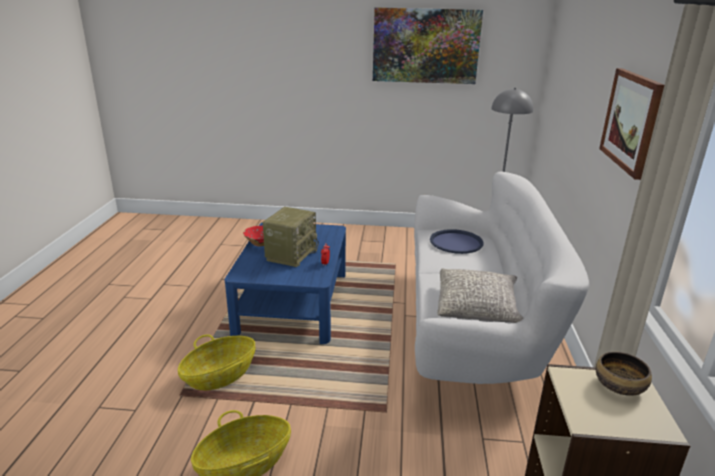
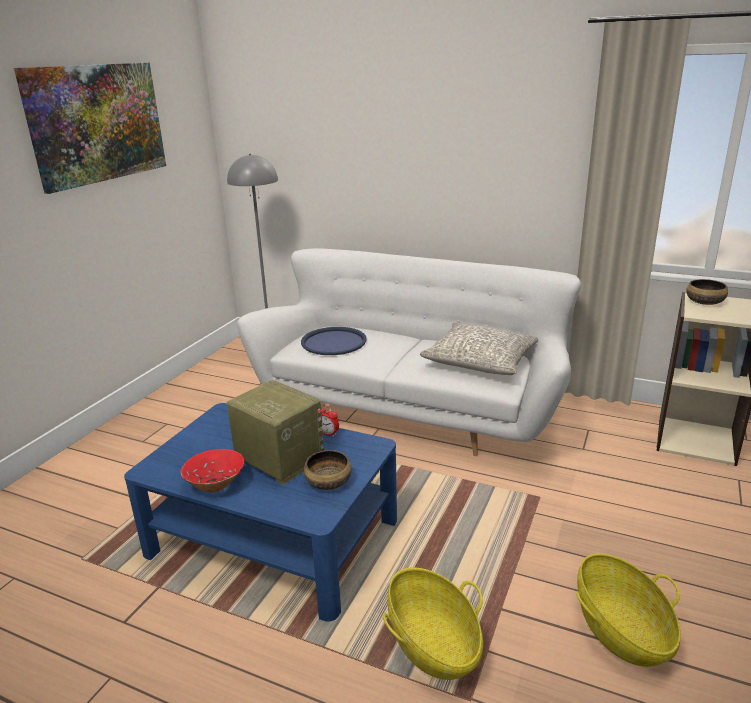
camera: 70 degrees left, 0 degrees up
(273, 273) = (329, 481): none -> bowl
(631, 121) = (502, 136): picture -> none

